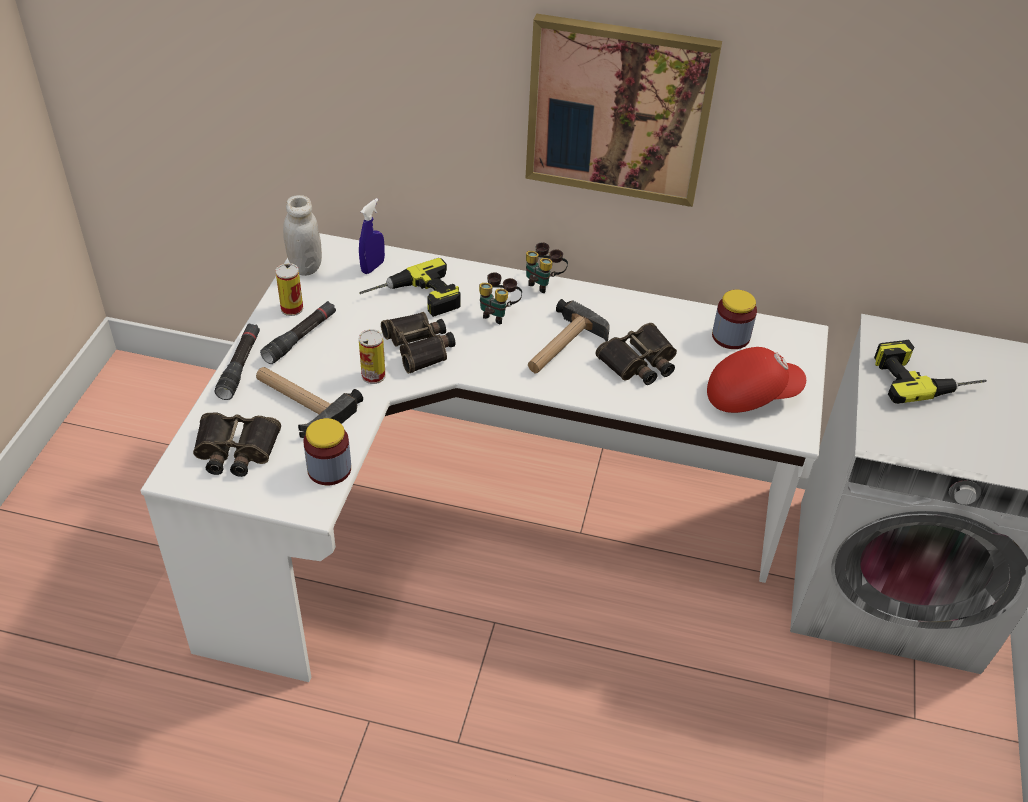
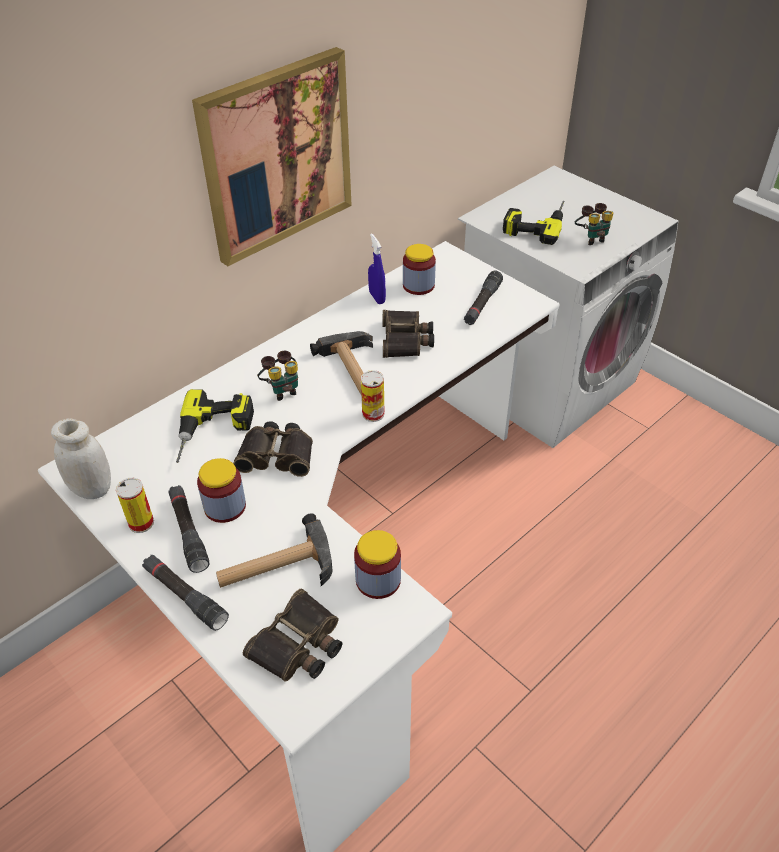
camera: 55 degrees left, 0 degrees up
(341, 344) = (225, 506): none -> jar
(373, 267) = (143, 442): blue spray bottle -> blue spray bottle (377, 297)
(373, 375) = (285, 500): can -> can (373, 414)
(544, 283) = (271, 348): binoculars -> binoculars (591, 238)
(751, 394) = (482, 304): red cap -> black flashlight

